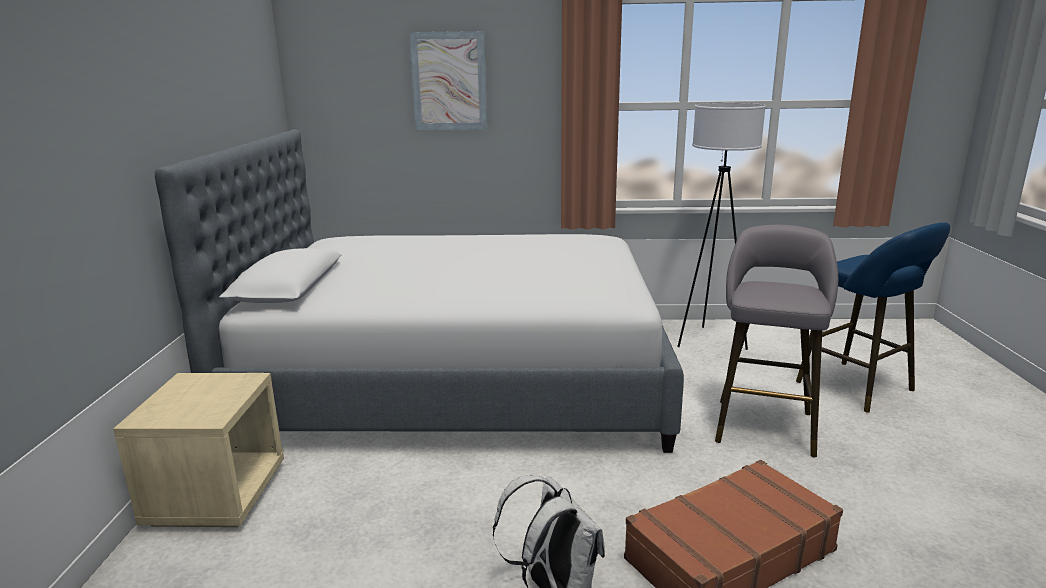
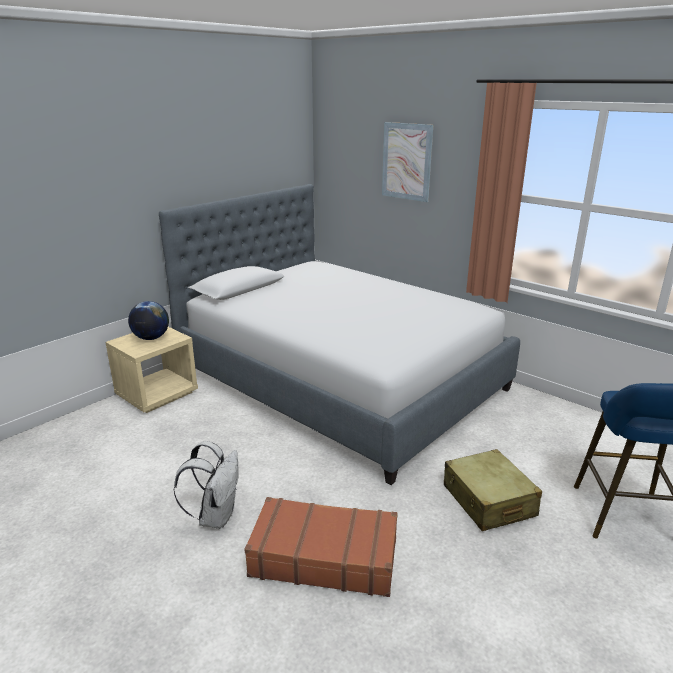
camera: 40 degrees right, 5 degrees up
(199, 395) = (151, 338): none -> globe
(709, 341) = (556, 425): white floor lamp -> none
(764, 423) = (488, 501): grey stool -> beige suitcase

